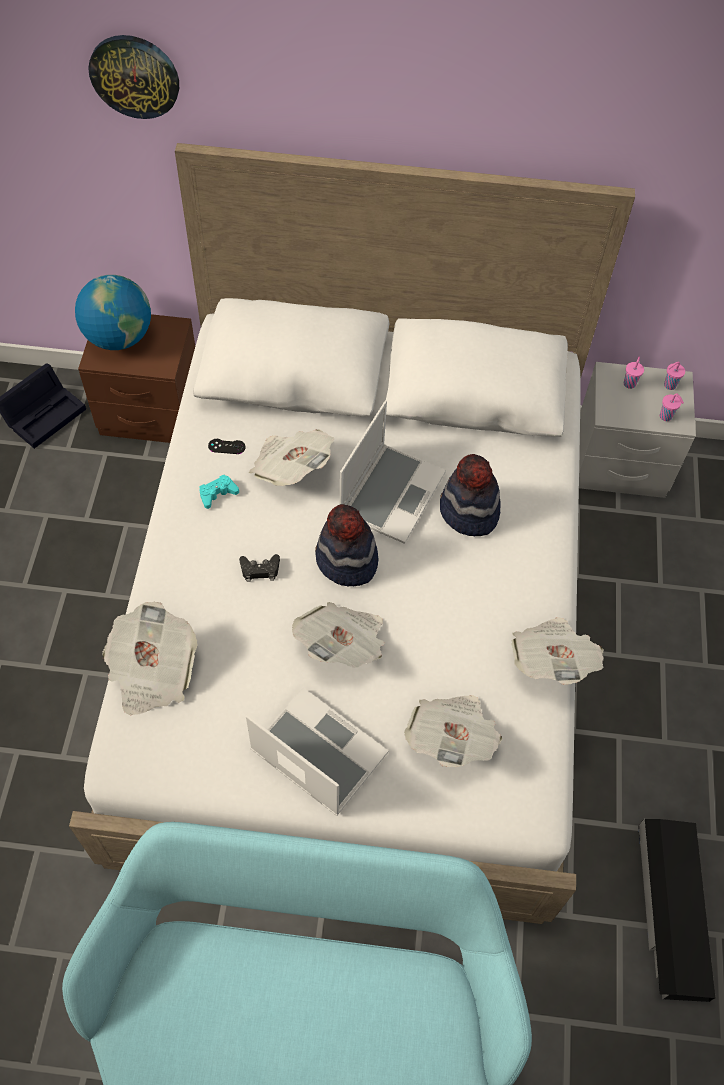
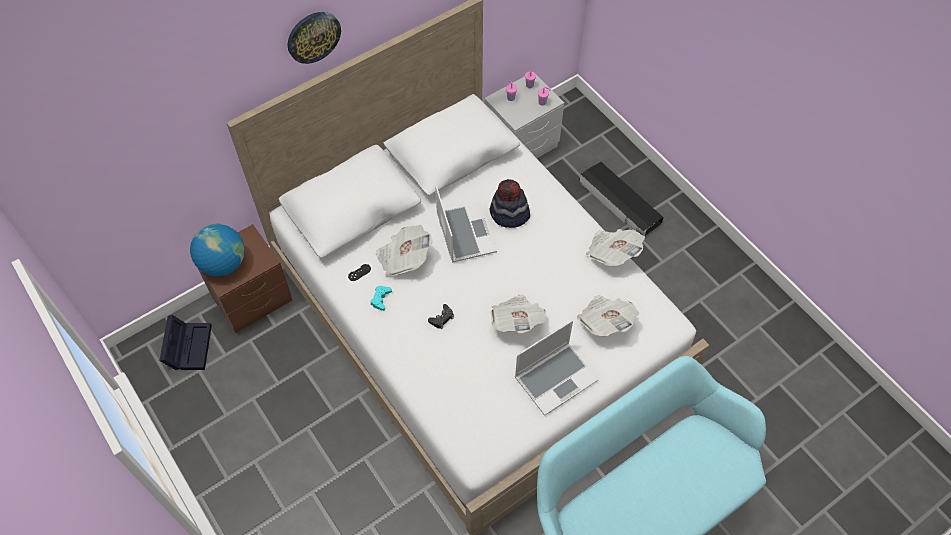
camera: 40 degrees left, 0 degrees up
(135, 76) = (190, 98): wall clock -> wall clock (313, 36)
(152, 671) = (442, 407): newspaper -> none
(316, 753) = (556, 378): laptop -> laptop turned 150 degrees clockwise
(346, 560) = (477, 281): hat -> none
(671, 911) = (732, 332): black storage box -> black storage box (619, 203)

